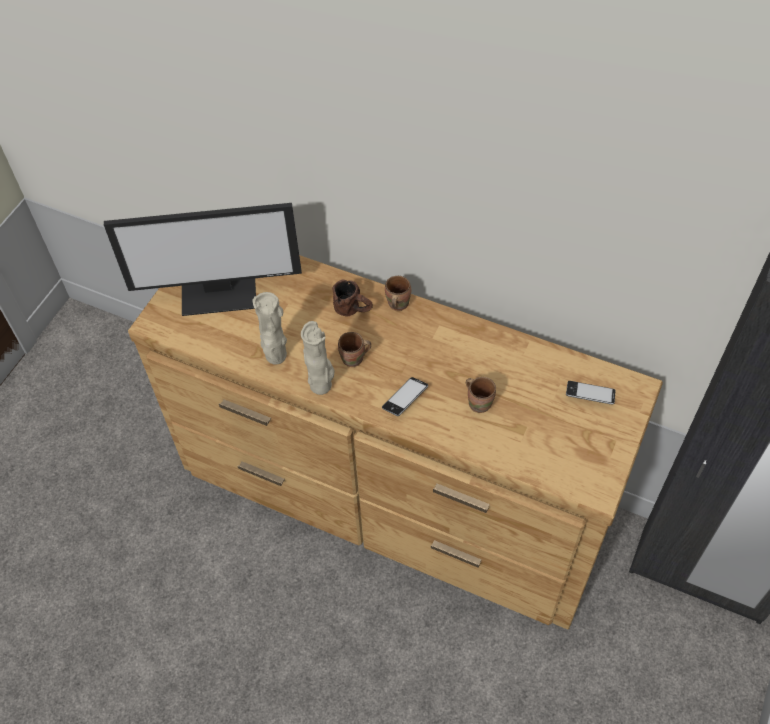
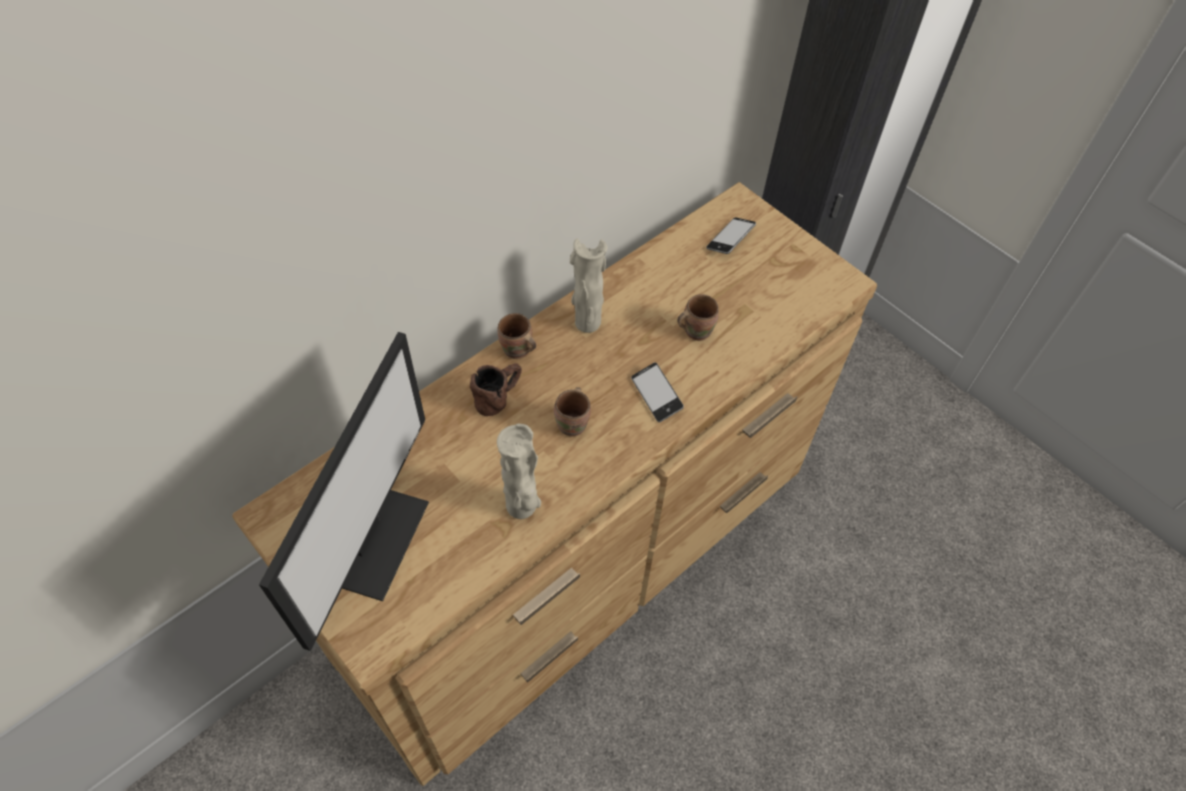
camera: 70 degrees left, 0 degrees up
(322, 385) = (594, 471): beige vase -> beige vase (587, 322)

